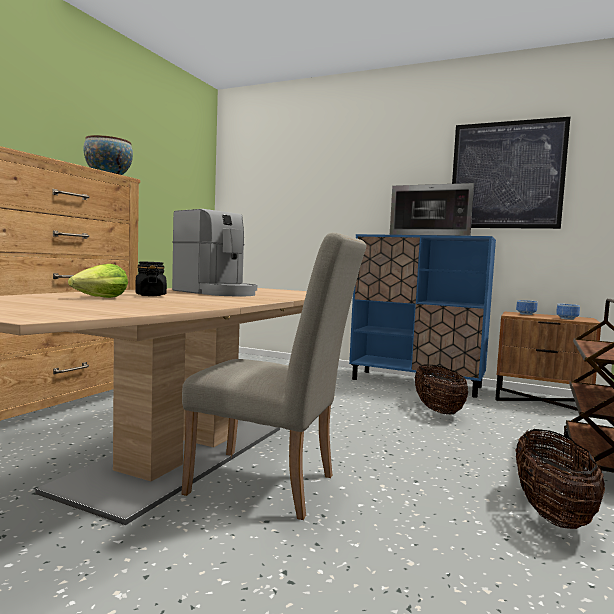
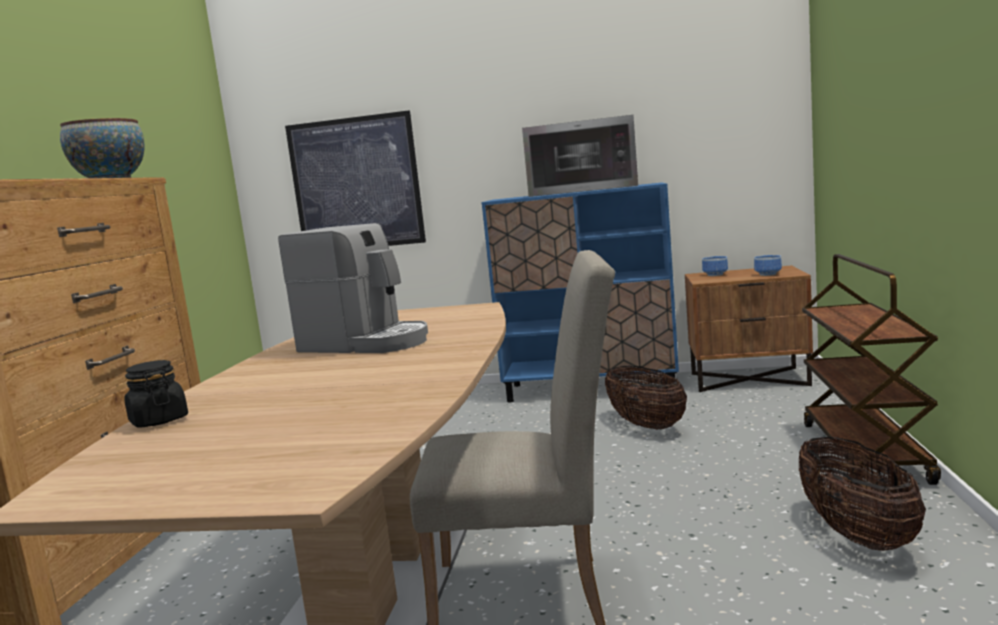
camera: 15 degrees left, 5 degrees up
(101, 298) = (258, 405): lettuce -> none
(150, 295) = (301, 377): black jar -> black jar (158, 421)
(506, 175) = (662, 95): picture -> picture (356, 184)

